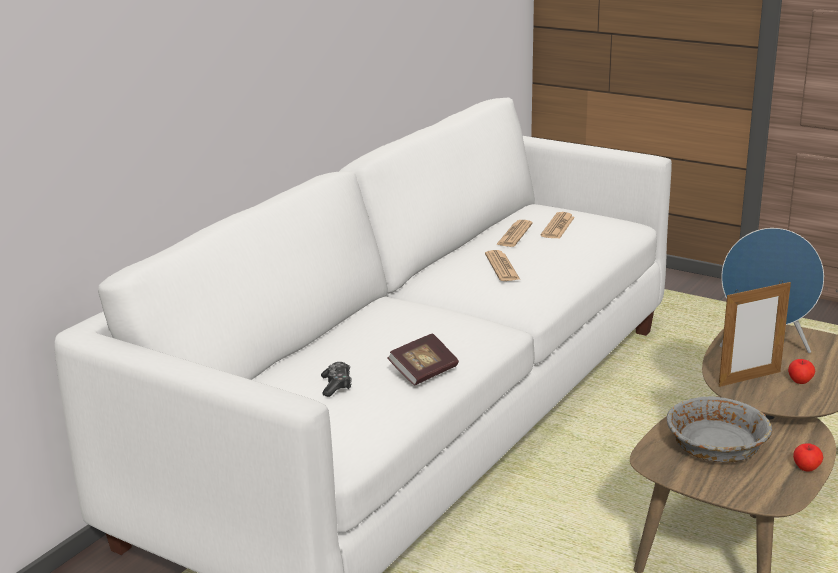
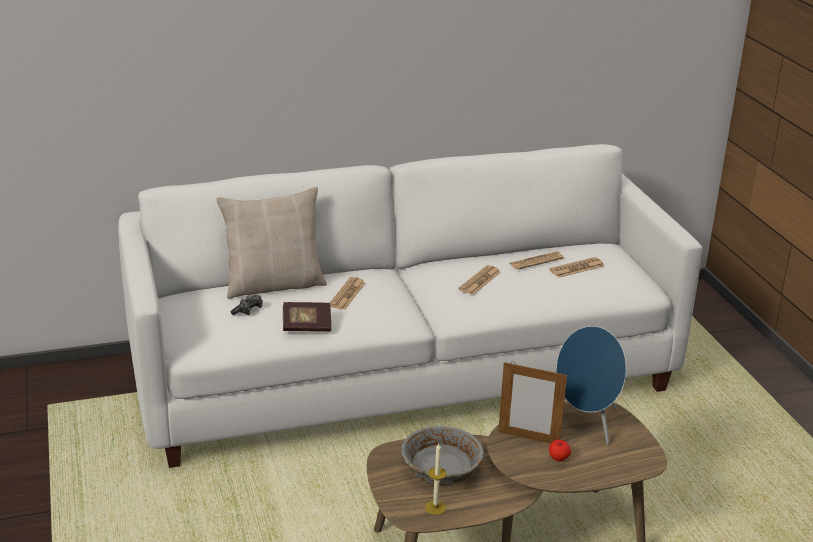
camera: 40 degrees right, 5 degrees up
(310, 352) = (274, 284): none -> beige pillow
(407, 327) = (347, 294): none -> newspaper
(777, 479) = (435, 507): none -> candle
(806, 468) = (467, 512): apple -> none

